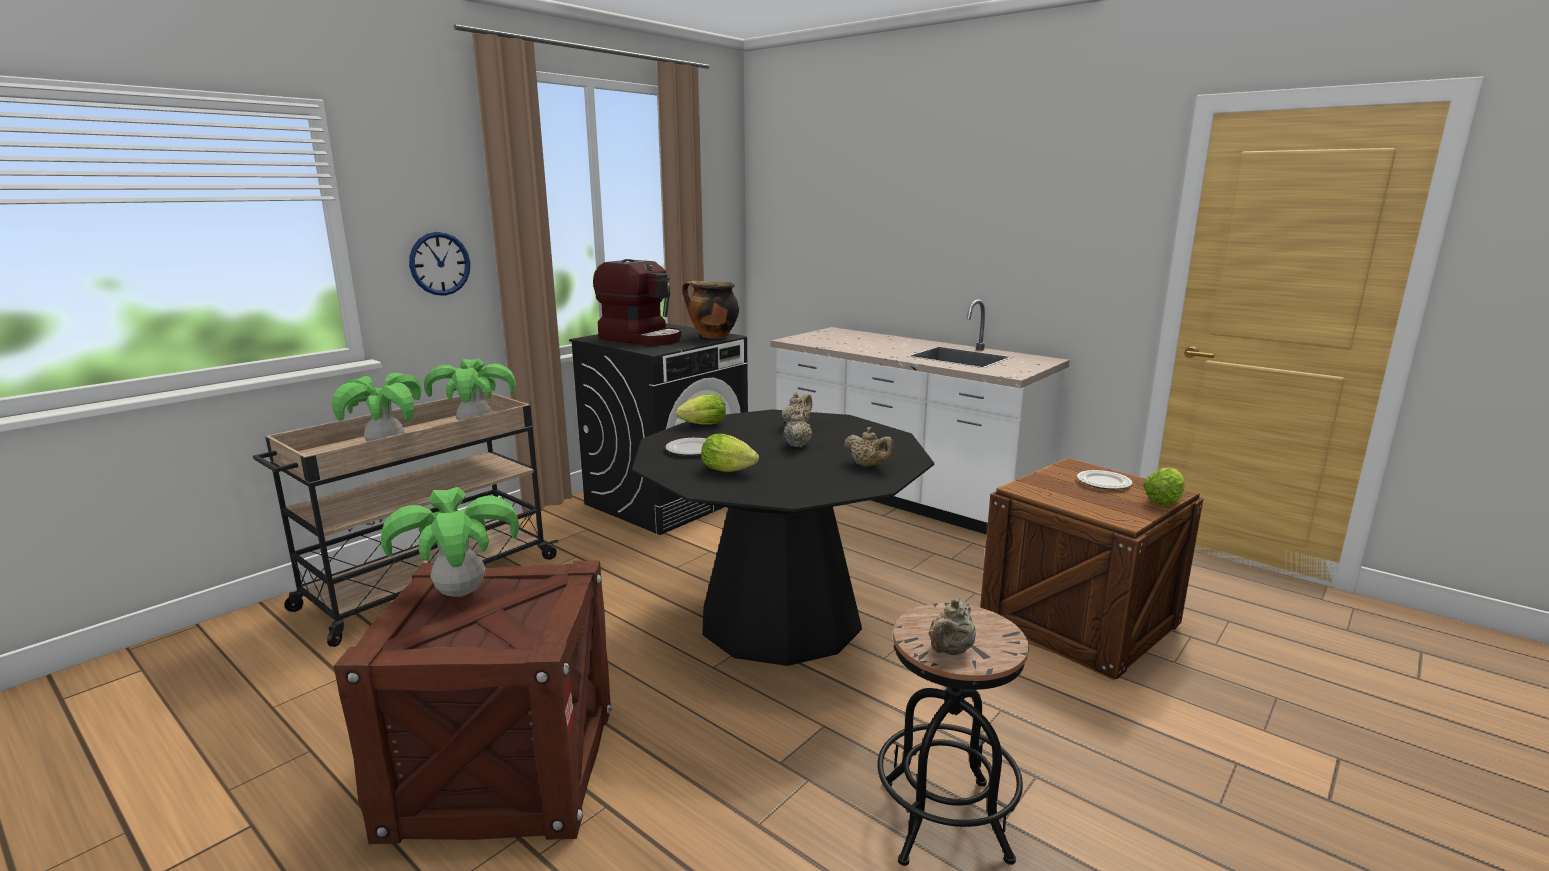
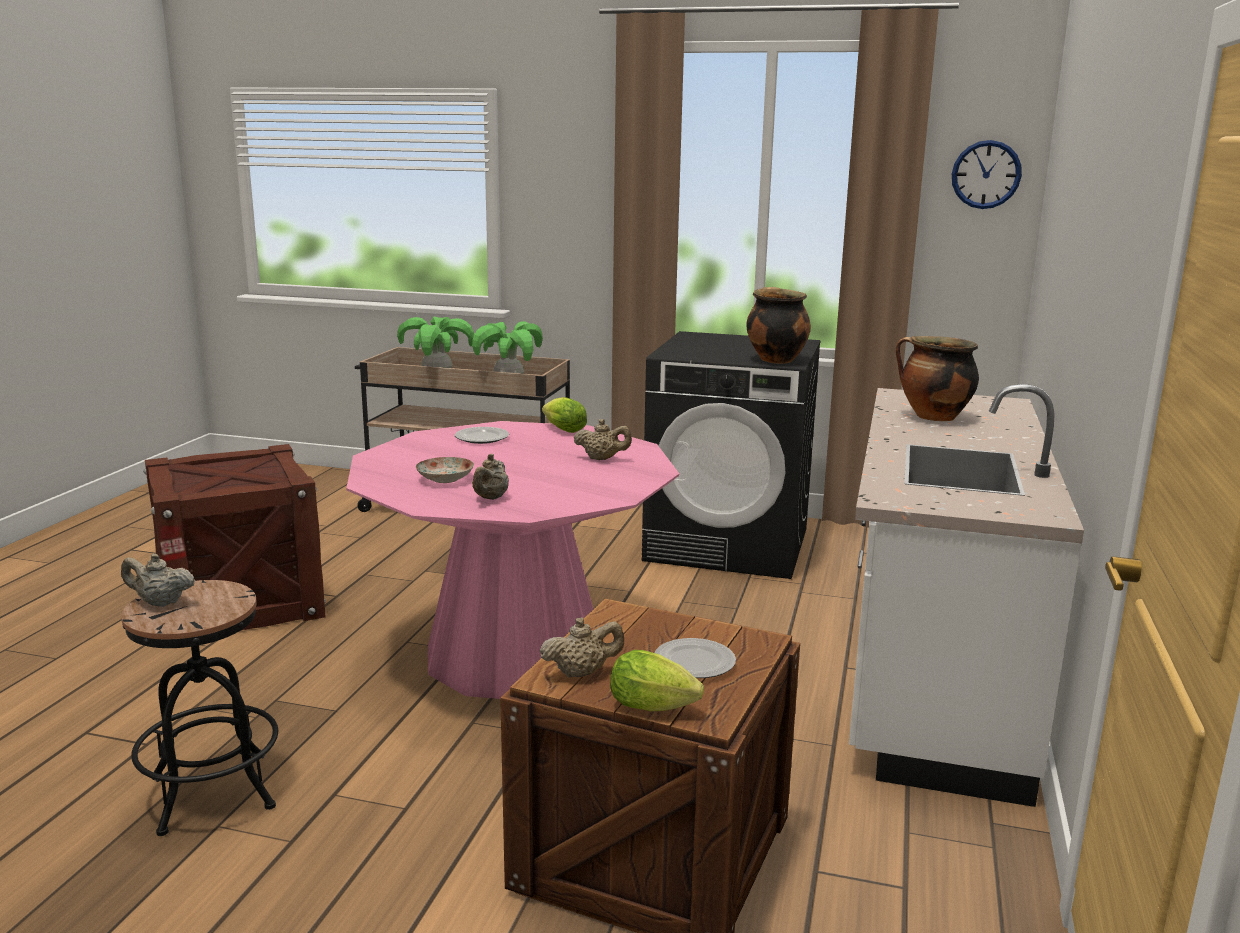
camera: 65 degrees right, 0 degrees up
(440, 263) = (575, 234): wall clock -> wall clock (986, 174)
(461, 592) = (252, 463): potted plant -> none
(642, 338) = (720, 345): coffee machine -> none
(731, 471) = (431, 457): lettuce -> none
(781, 618) = (516, 654): black dining table -> pink dining table
(797, 444) = (535, 467): beige teapot -> beige teapot (582, 673)
(803, 473) = (445, 479): none -> plate
(854, 344) = (932, 417): none -> cooking pot

